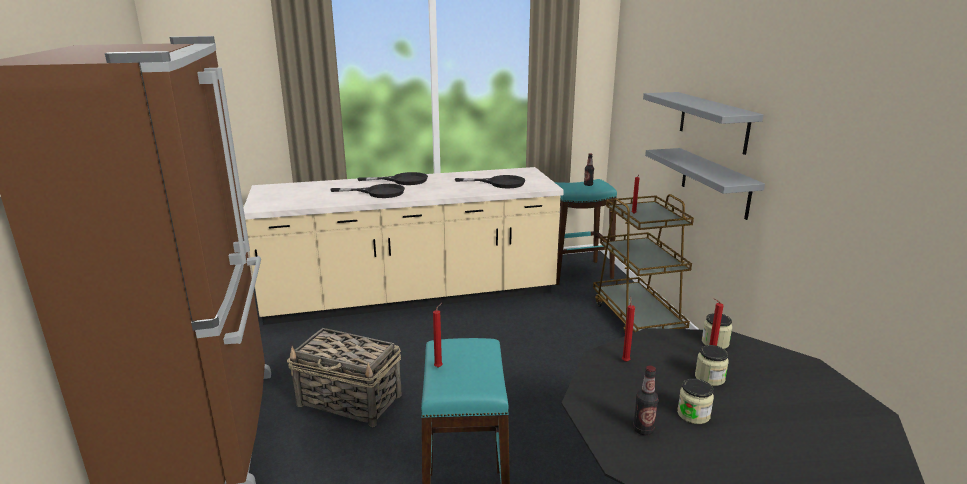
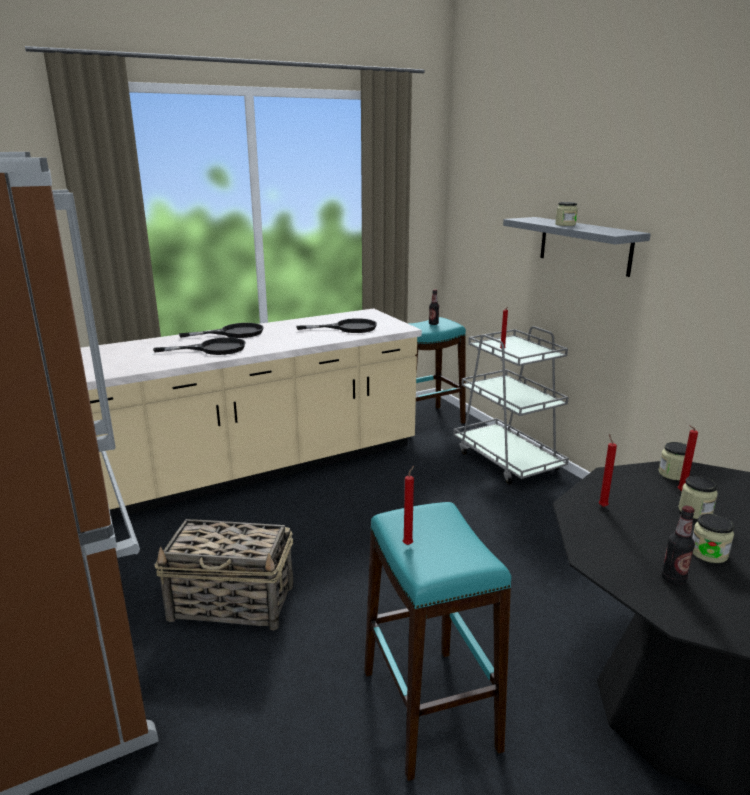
camera: 15 degrees left, 0 degrees up
(636, 317) = (507, 460): brown cart -> grey cart
(692, 101) = (565, 224): none -> jar
(715, 182) = (590, 309): grey shelf -> none

